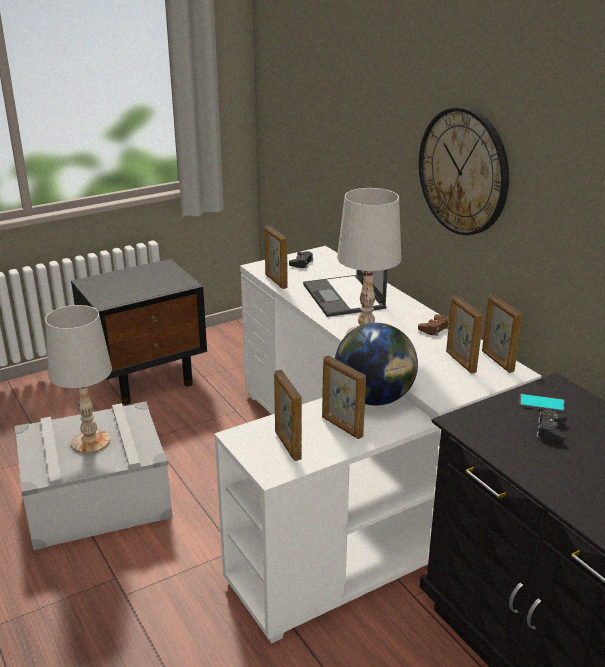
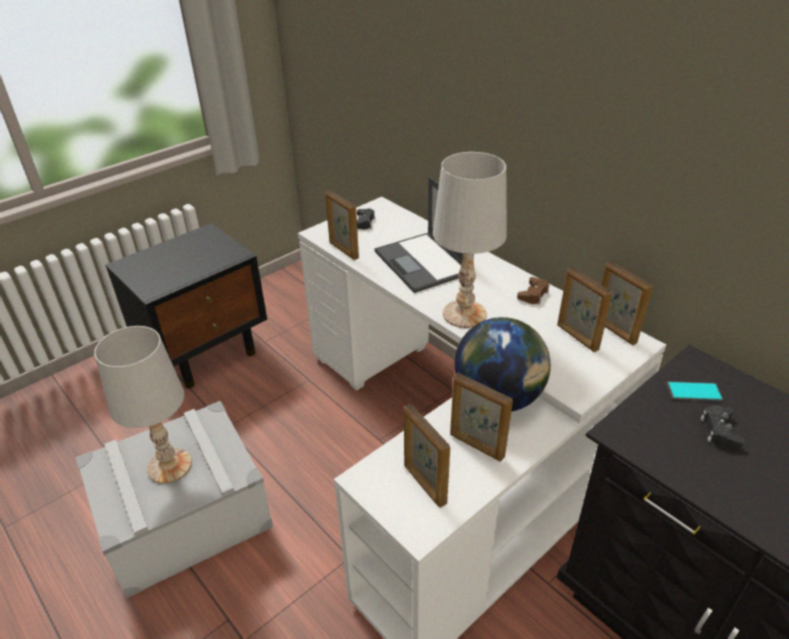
camera: 10 degrees left, 10 degrees up
(463, 171) = (564, 120): wall clock -> none

